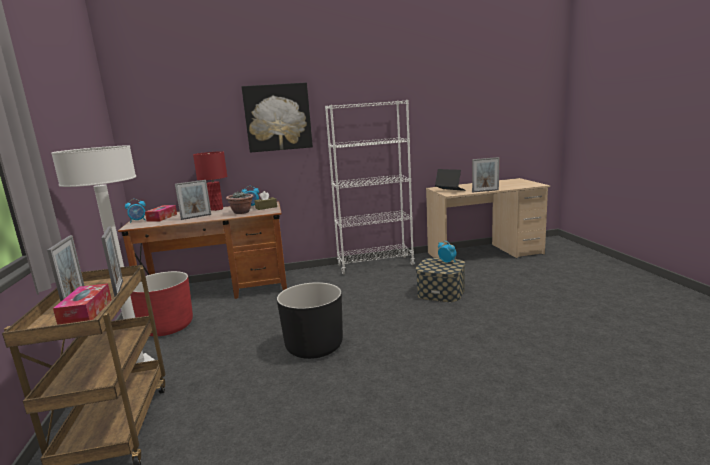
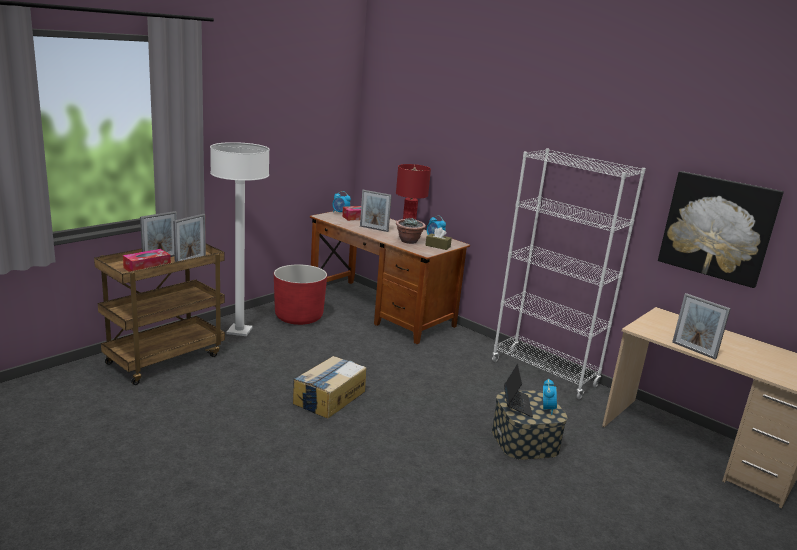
camera: 50 degrees right, 5 degrees up
(278, 117) = (495, 148): picture -> picture (717, 227)
(314, 346) = (329, 397): black planter -> cardboard box
(450, 191) = (657, 326): laptop -> laptop (517, 404)

